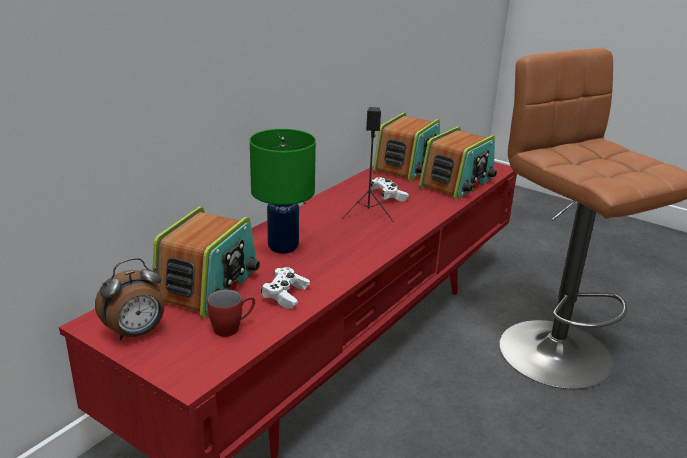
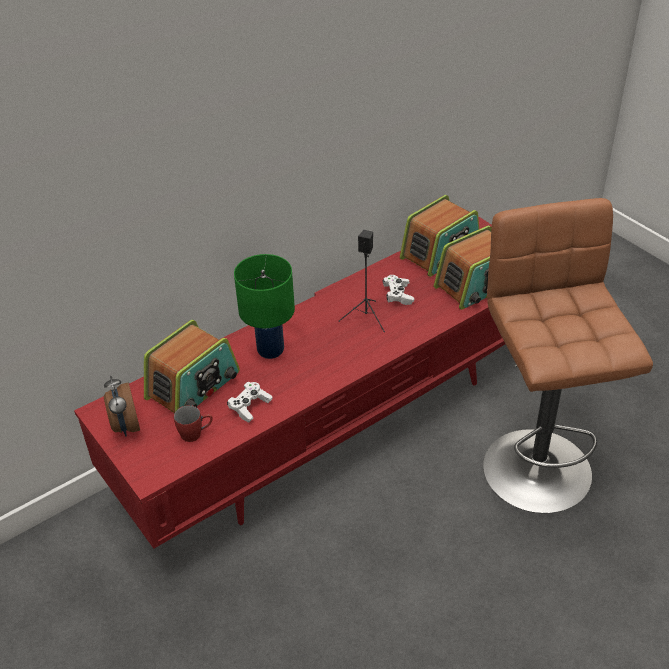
camera: 20 degrees right, 15 degrees up
(136, 333) = (125, 426): alarm clock -> alarm clock turned 90 degrees clockwise

